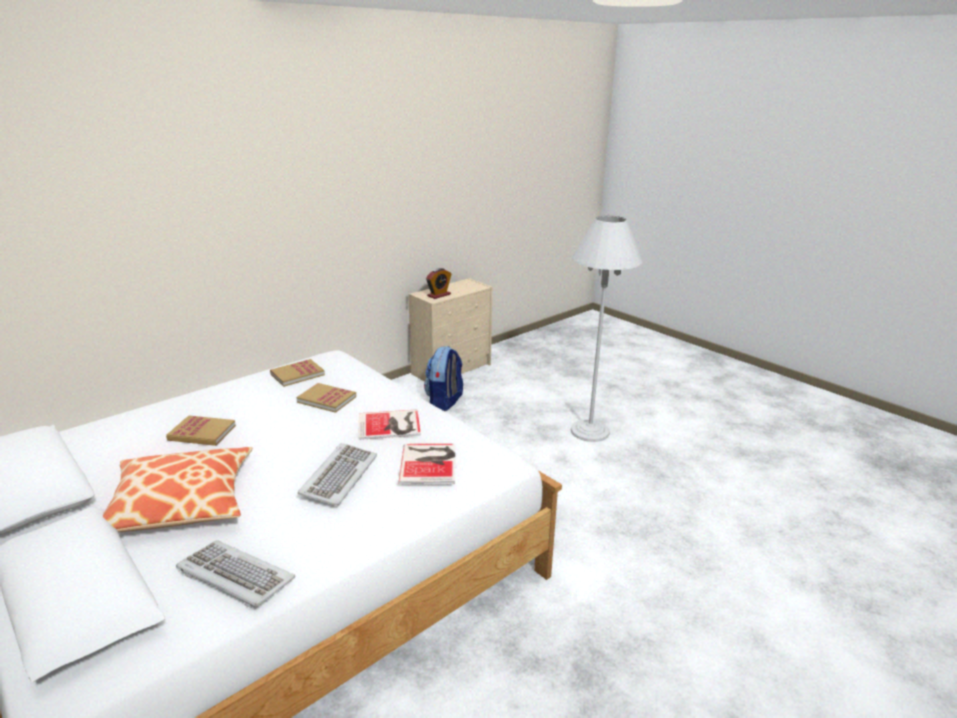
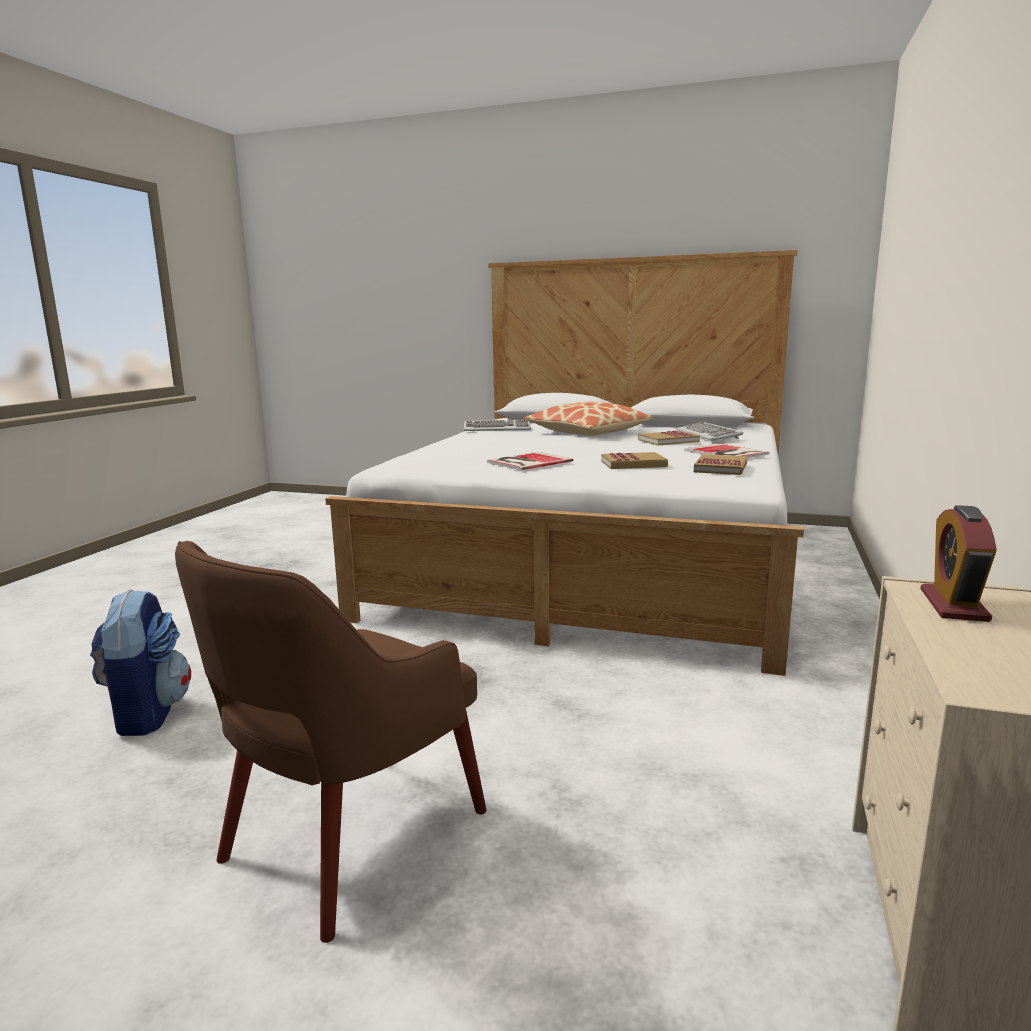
camera: 150 degrees right, 10 degrees down
(338, 476) = (509, 442): keyboard -> keyboard (709, 435)
(430, 462) = (448, 452): book -> book (726, 453)
(444, 402) = (748, 788): backpack -> backpack (146, 713)
(590, 431) = (349, 838): white floor lamp -> brown armchair

